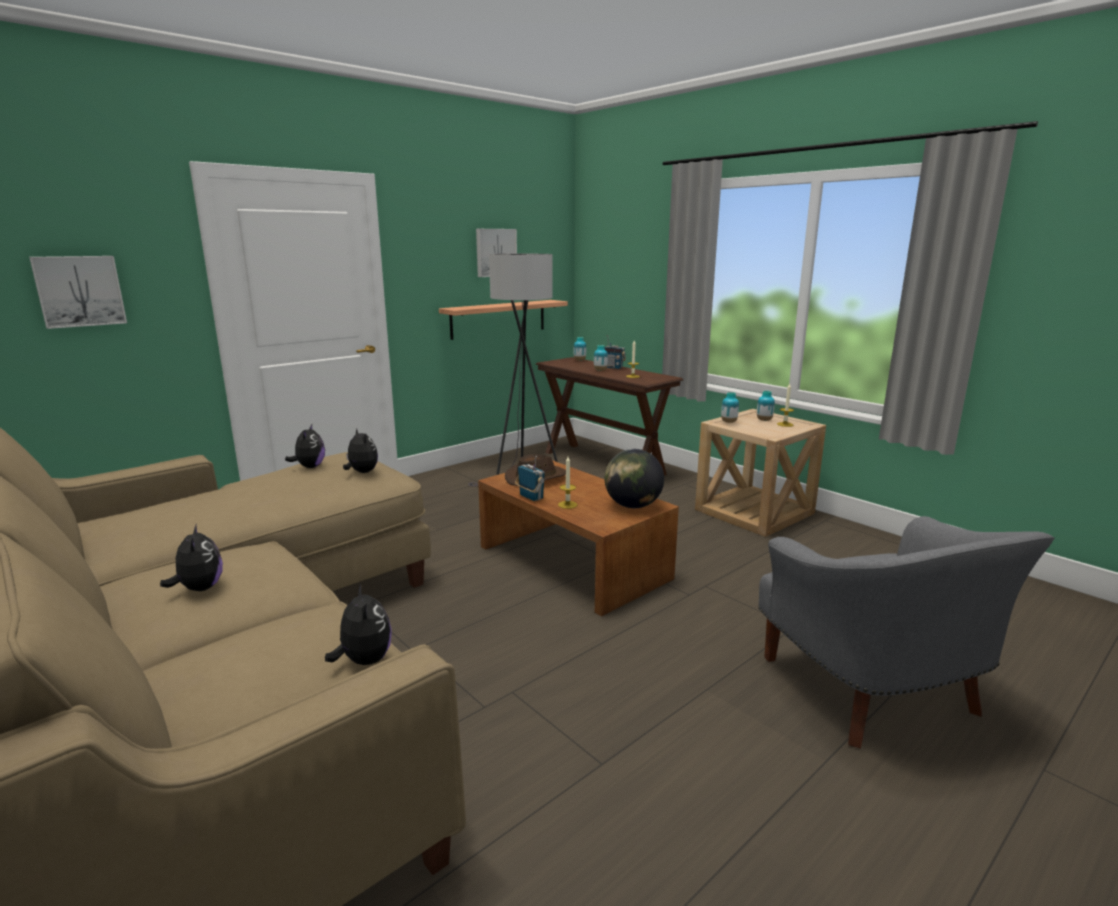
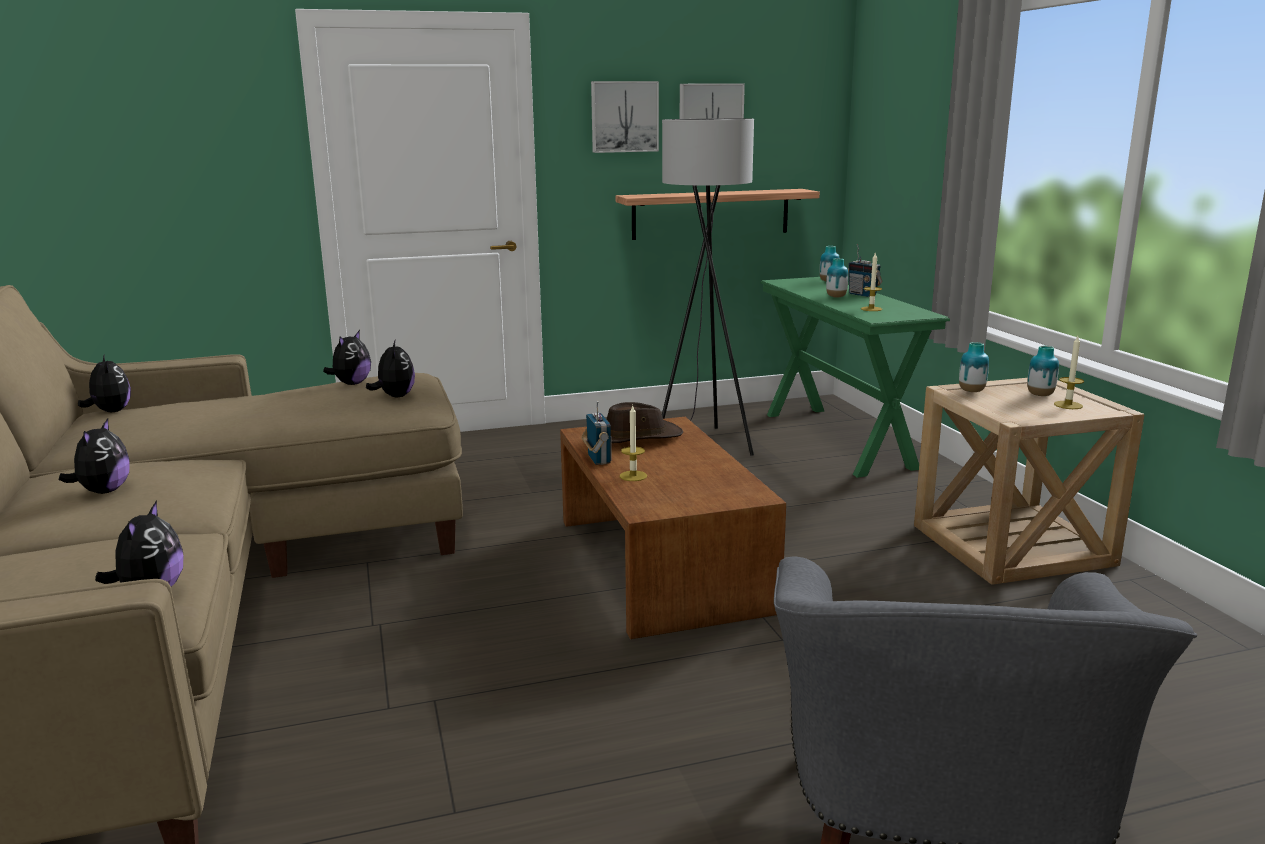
camera: 25 degrees right, 0 degrees up
(79, 291) = (170, 161): picture -> picture (624, 117)
(103, 520) = (110, 412): none -> plush toy
(603, 463) = (837, 440): brown console table -> green console table
(633, 506) = (720, 491): globe -> none

